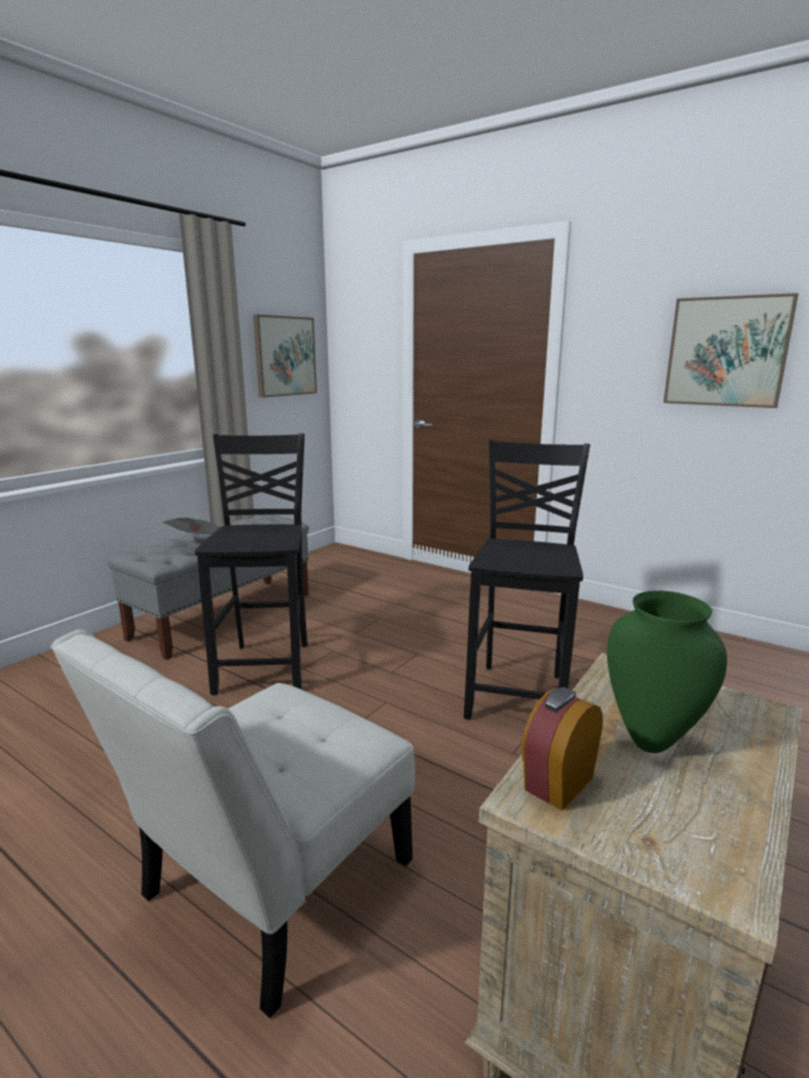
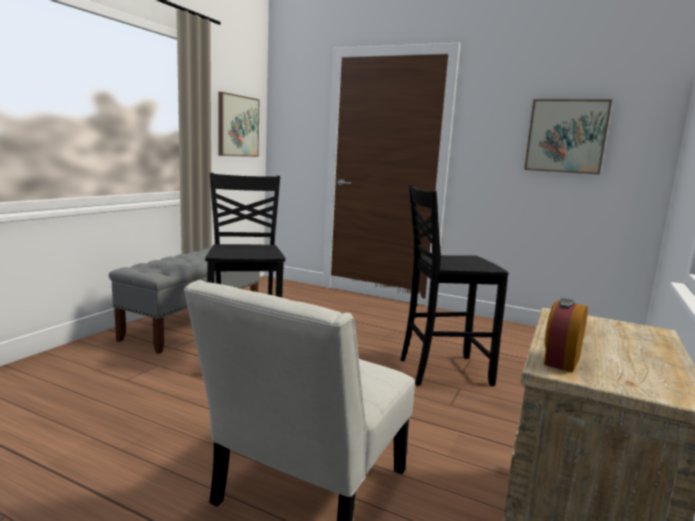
camera: 10 degrees left, 5 degrees down
(198, 542) = (182, 261): newspaper -> none
(519, 695) = (441, 371): black chair -> black chair turned 105 degrees counterclockwise
(652, 740) = (601, 343): green vase -> none

